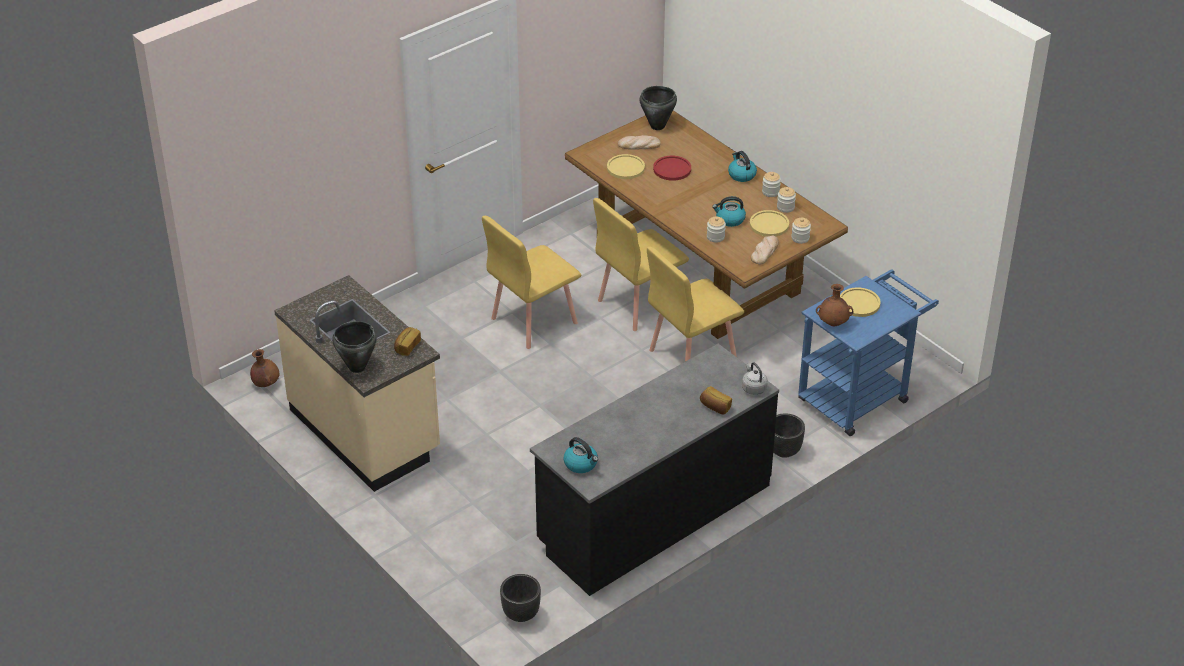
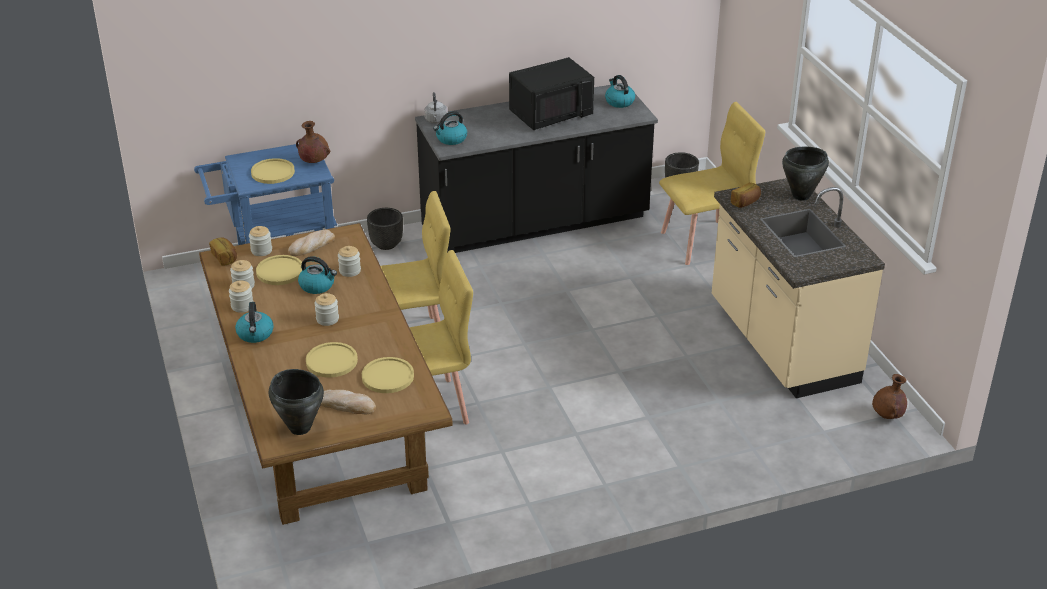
camera: 160 degrees left, 5 degrees down
(533, 320) = (556, 417): yellow chair -> yellow chair (704, 242)
(645, 428) = (550, 113): none -> black microwave
(672, 169) = (331, 361): red plate -> yellow plate
(700, 196) = (327, 319): none -> jar
(715, 407) = (480, 115): bread -> bread (225, 258)
(721, 367) = (451, 139): none -> kettle

